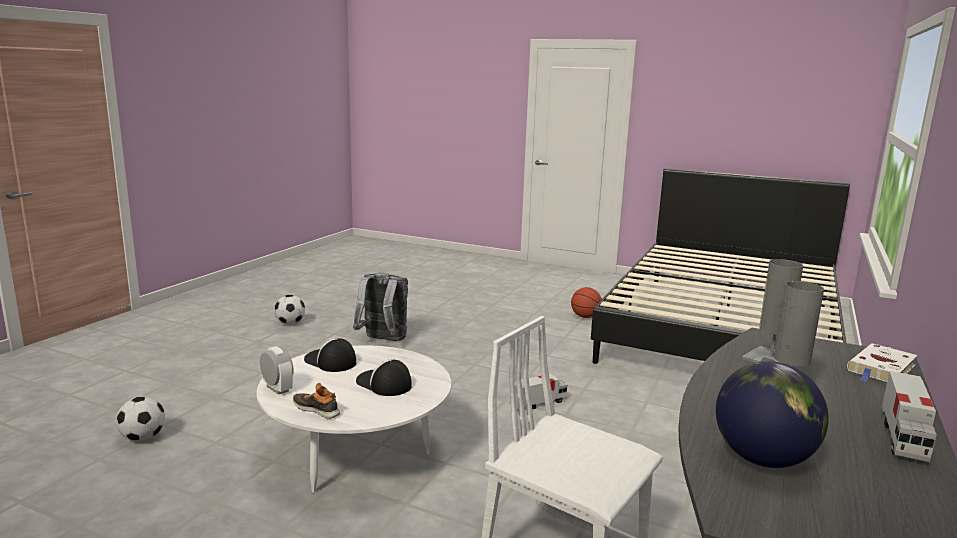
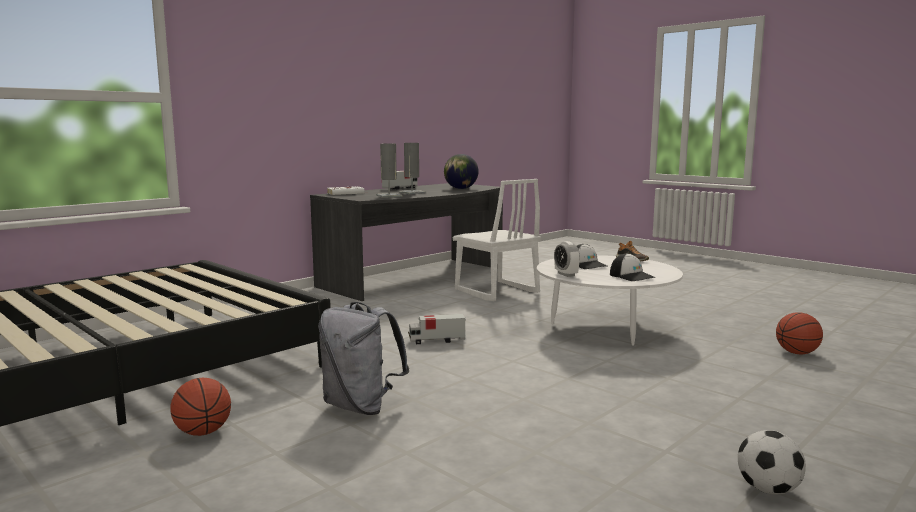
camera: 160 degrees left, 5 degrees down
(143, 438) = (797, 353): football -> basketball
(277, 389) = (665, 268): alarm clock -> alarm clock (566, 274)
(383, 340) = (579, 426): grey backpack -> grey backpack (361, 406)

